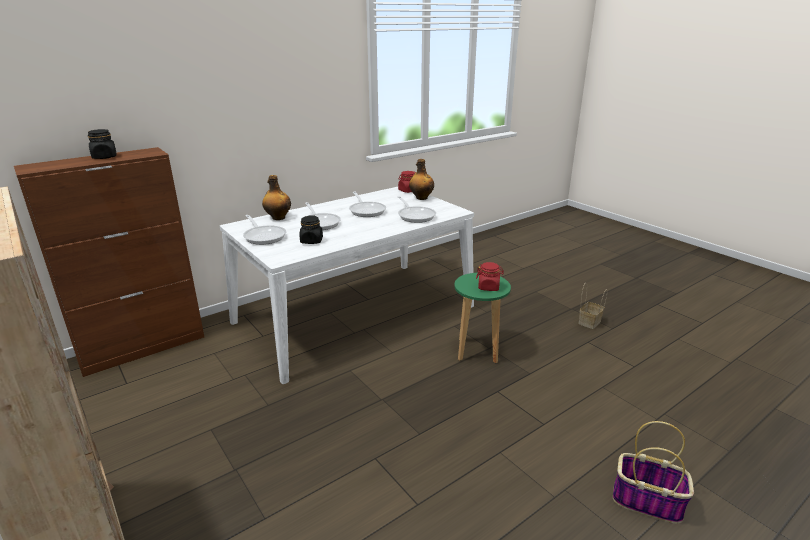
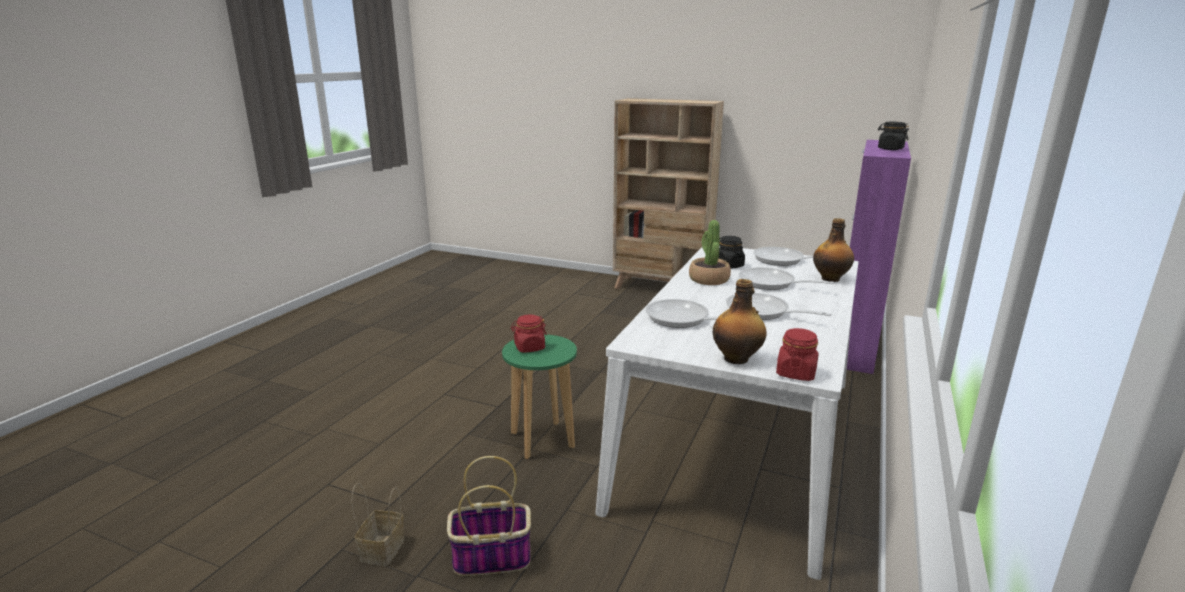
camera: 150 degrees right, 5 degrees down
(143, 347) = (854, 346): brown cabinet -> purple cabinet
(350, 234) = (708, 279): none -> potted plant
(647, 501) = (360, 372): basket -> basket (490, 558)

